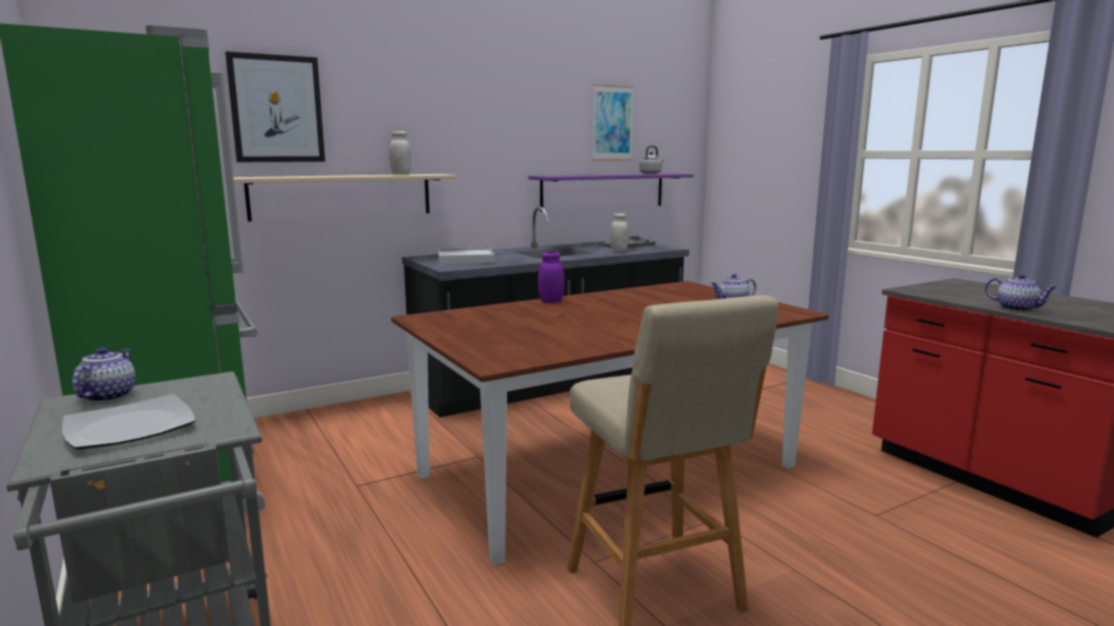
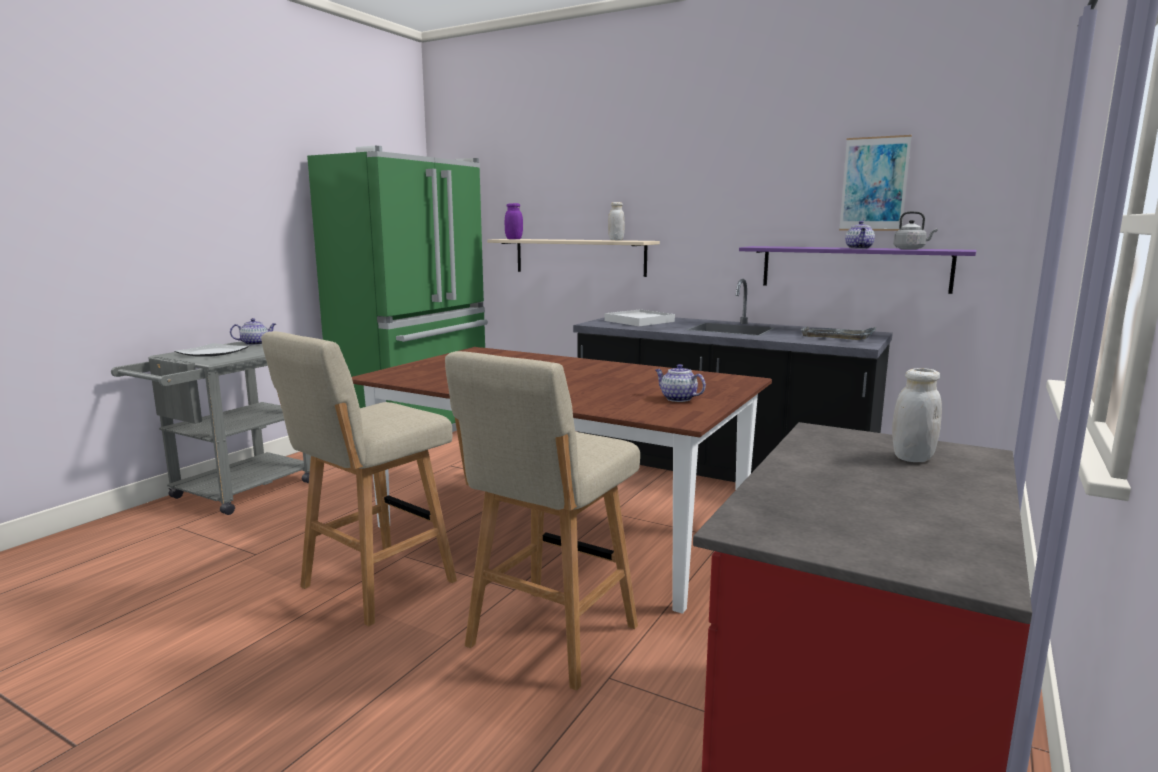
camera: 60 degrees right, 0 degrees up
(277, 109) = (540, 188): picture -> none
(551, 301) = (580, 361): purple jar -> purple jar (514, 239)
(618, 251) = (786, 338): white jar -> white jar (912, 458)
(811, 524) = (549, 639): none -> beige stool
(1017, 309) = (786, 480): teapot -> teapot (859, 248)

